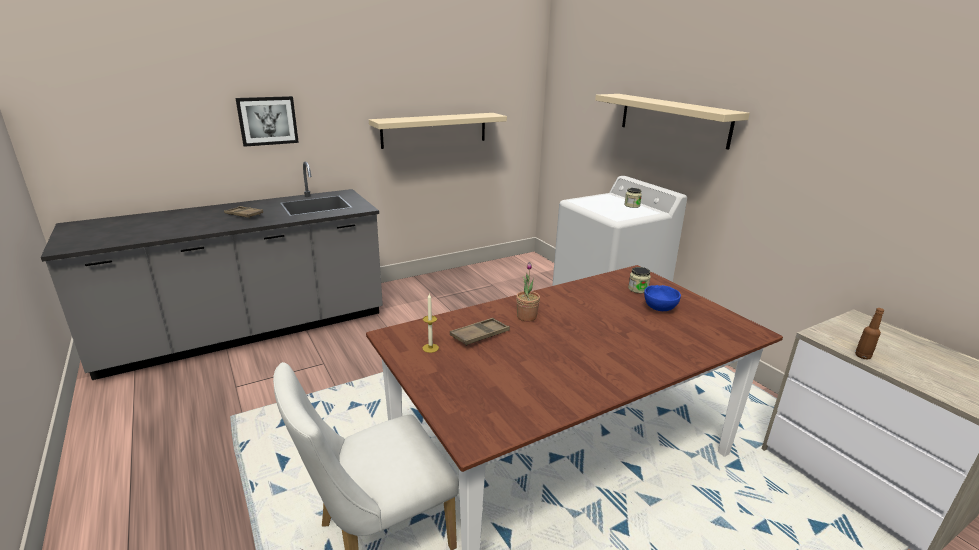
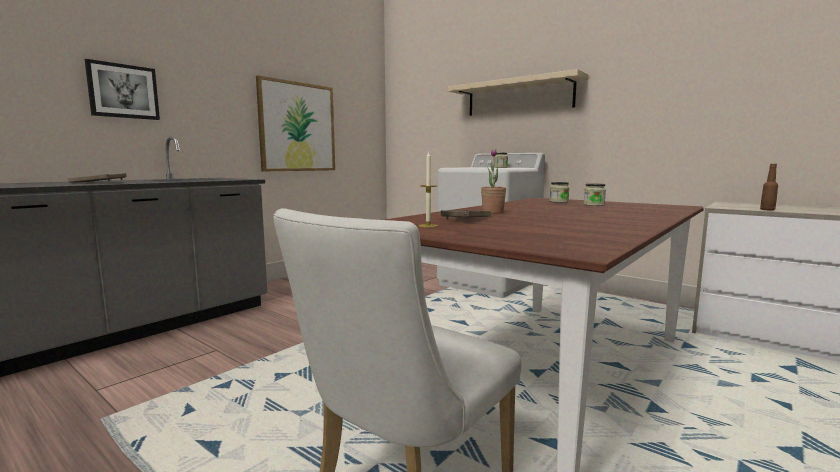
camera: 20 degrees left, 15 degrees down
(434, 130) = (297, 127): beige shelf -> picture
(660, 308) = (594, 205): blue bowl -> jar

